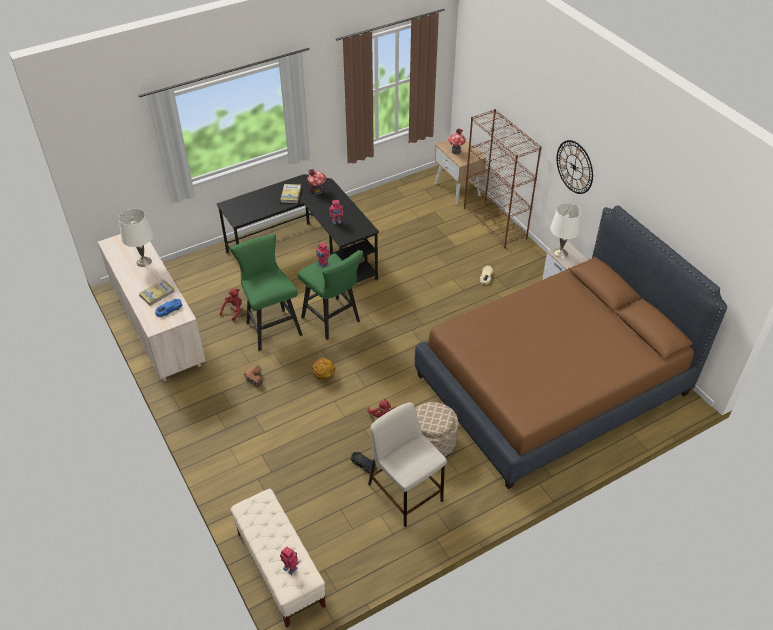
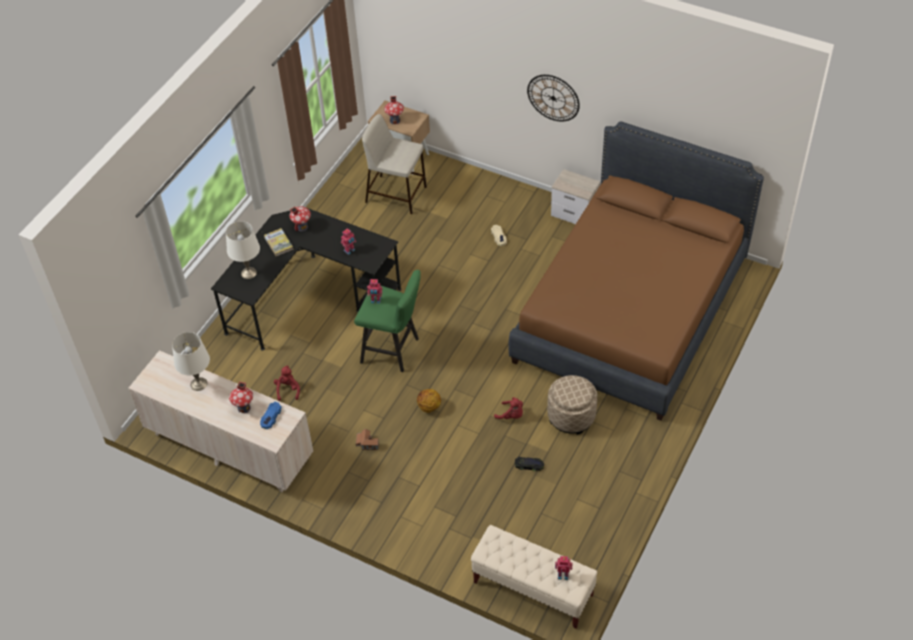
camera: 30 degrees left, 5 degrees up
(157, 293) = (244, 408): book -> toy house
(271, 326) = (339, 386): green stool -> none
(406, 493) = (583, 469): beige stool -> beige stool (397, 194)
(495, 223) = (465, 177): brown bookcase -> none
(560, 253) = (565, 183): white table lamp -> white table lamp (249, 272)

